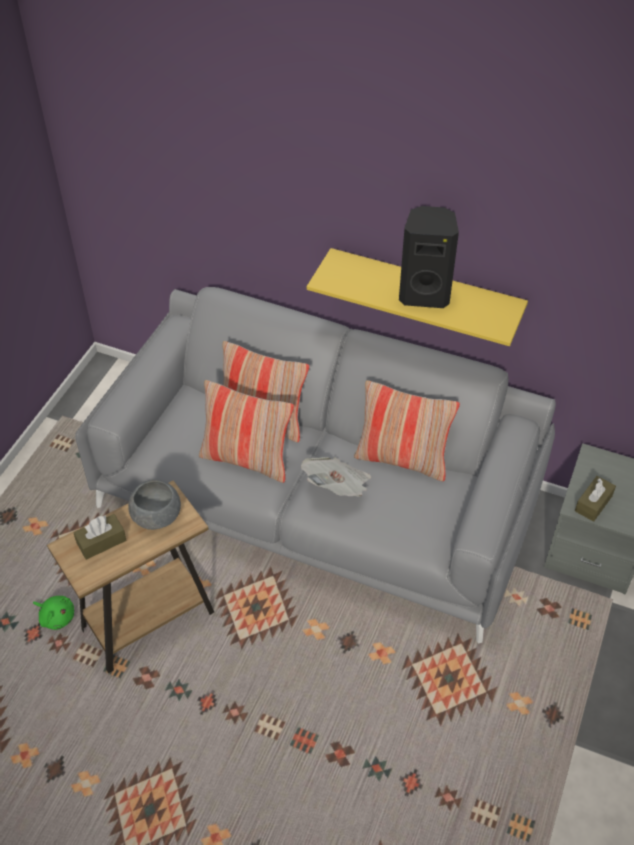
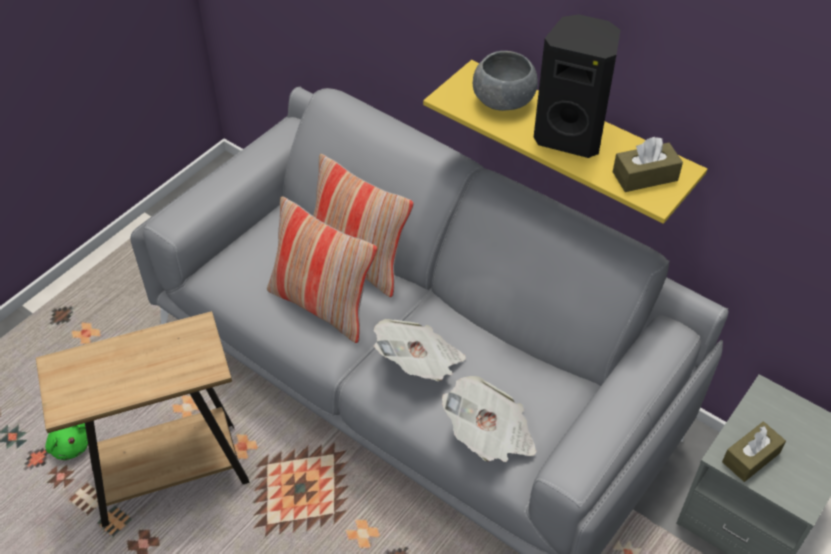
camera: 15 degrees right, 0 degrees up
(101, 542) = (99, 368): brown tissue box -> brown tissue box (645, 176)
(157, 516) = (175, 351): grey bowl -> grey bowl (503, 101)
(402, 459) = (513, 345): pillow -> none
(407, 528) = (489, 435): none -> newspaper

